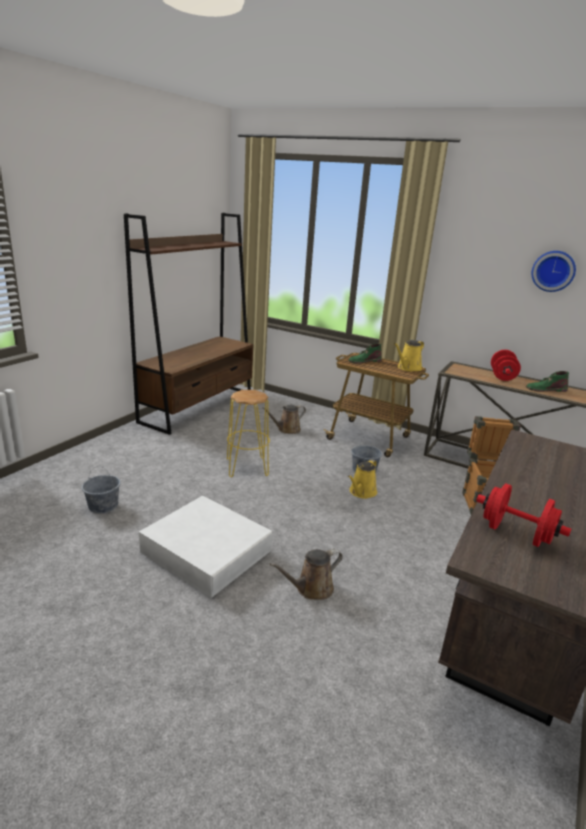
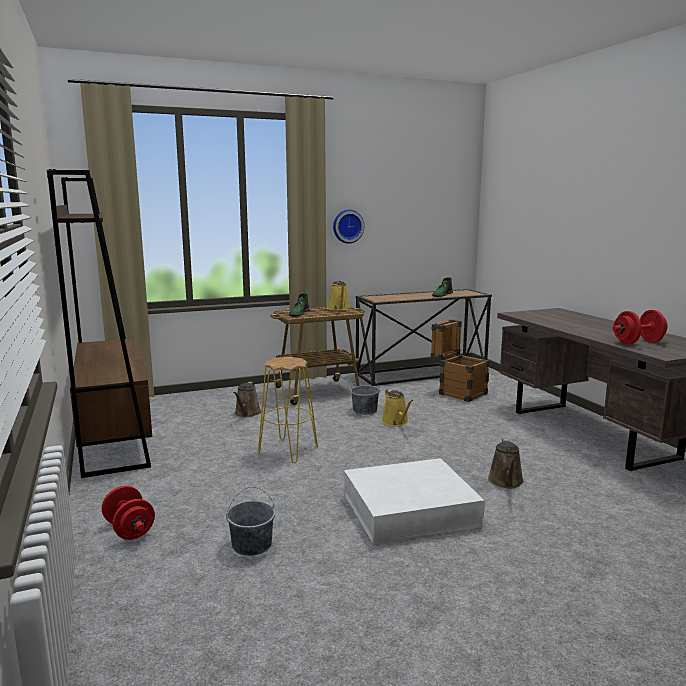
camera: 50 degrees left, 10 degrees down
(502, 376) = (406, 295): red dumbbell -> red dumbbell (129, 530)
(553, 271) = (414, 202): wall clock -> wall clock (347, 226)

